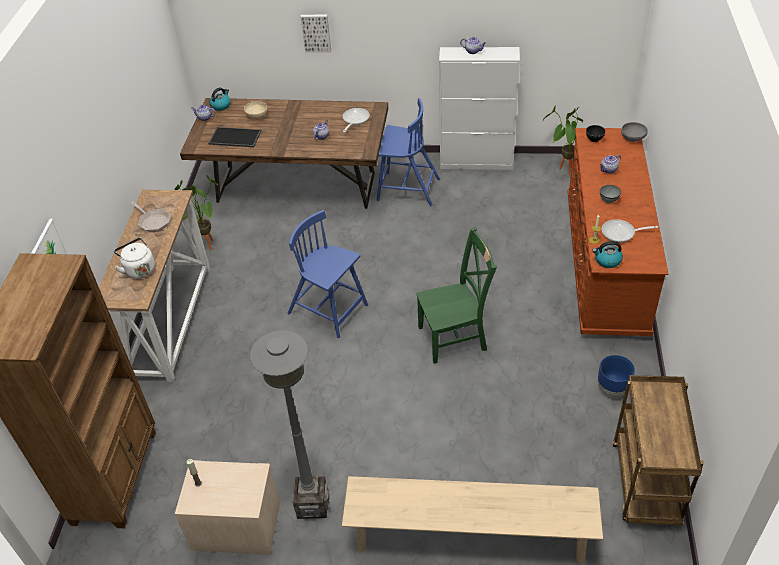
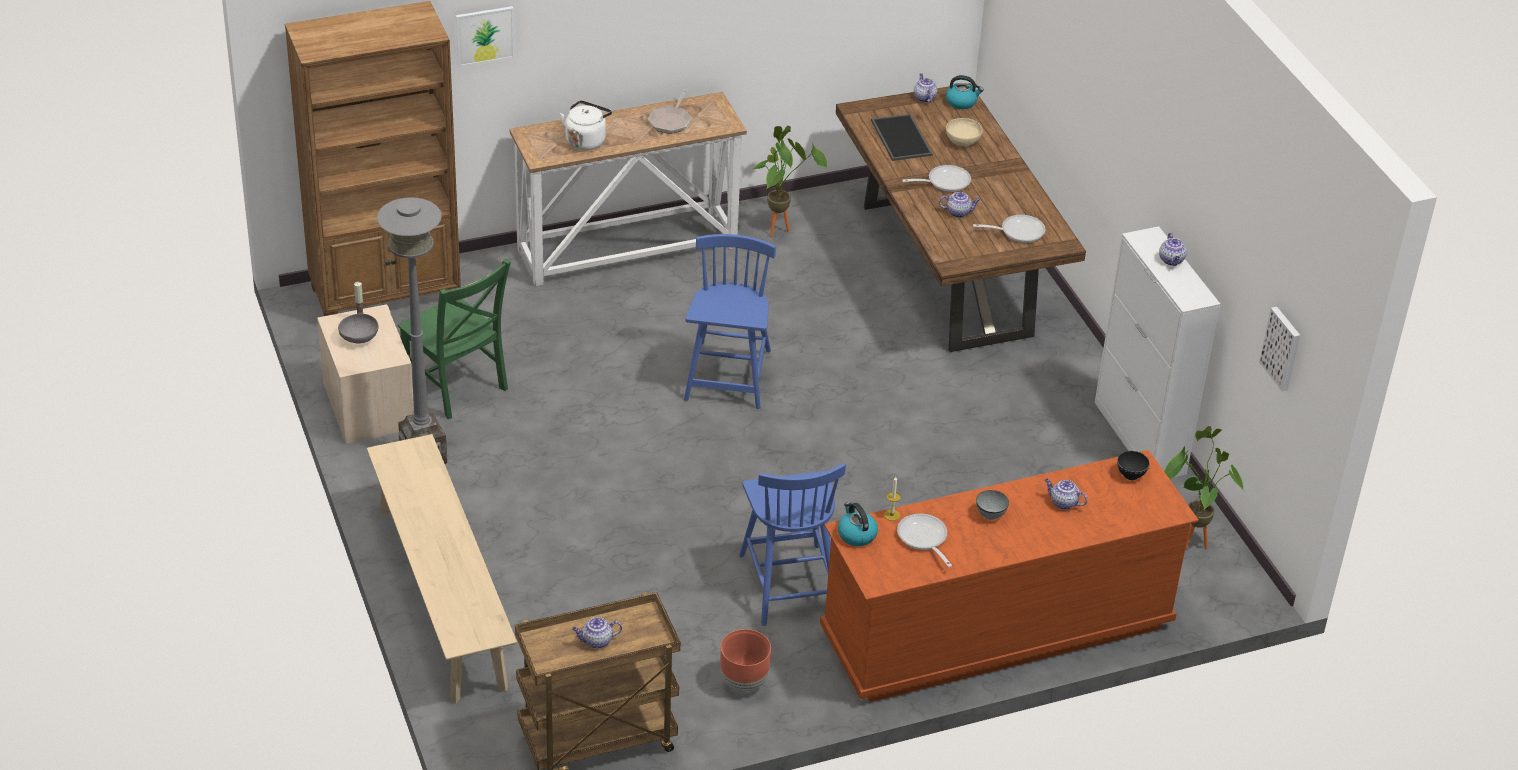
camera: 60 degrees right, 5 degrees down
(289, 133) = (944, 182): none -> frying pan
(316, 32) = (1078, 94): picture -> picture (1282, 348)
(407, 189) = (1020, 381): blue chair -> blue chair (789, 583)
(455, 337) = (749, 507): green chair -> green chair (457, 387)
(613, 389) = (743, 682): blue planter -> brown planter
(633, 138) = (1164, 516): grey bowl -> grey bowl (359, 338)
(663, 425) = (596, 641): none -> teapot

